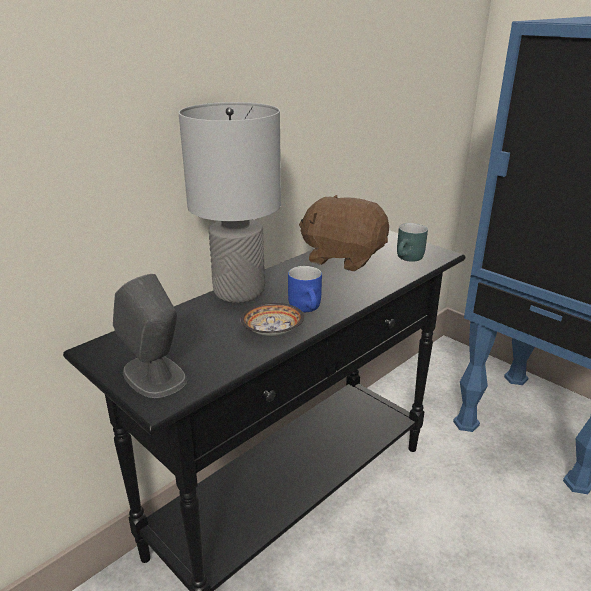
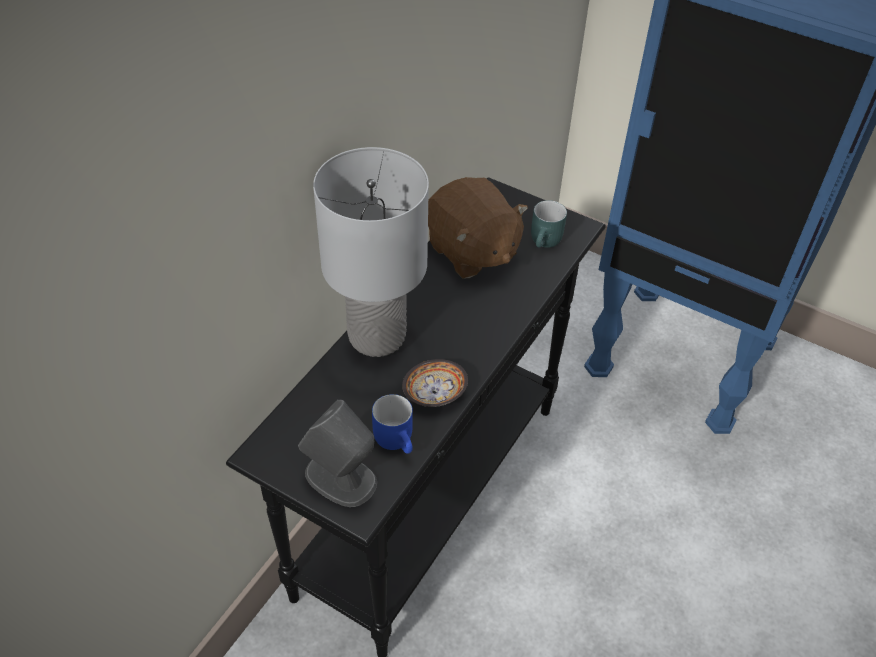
camera: 15 degrees left, 20 degrees up
(308, 308) = (459, 348): blue mug -> blue mug (398, 440)
(343, 257) = (471, 251): brown plush toy -> brown plush toy turned 135 degrees counterclockwise

